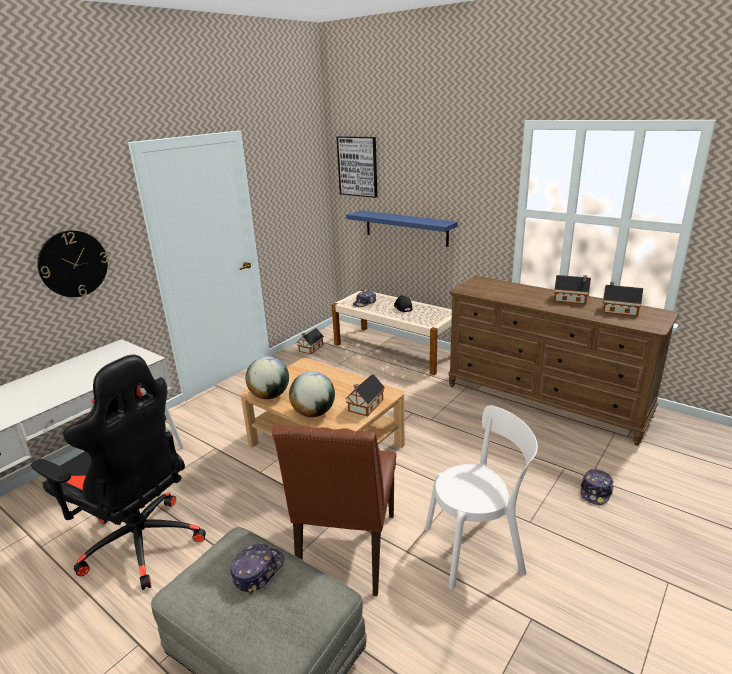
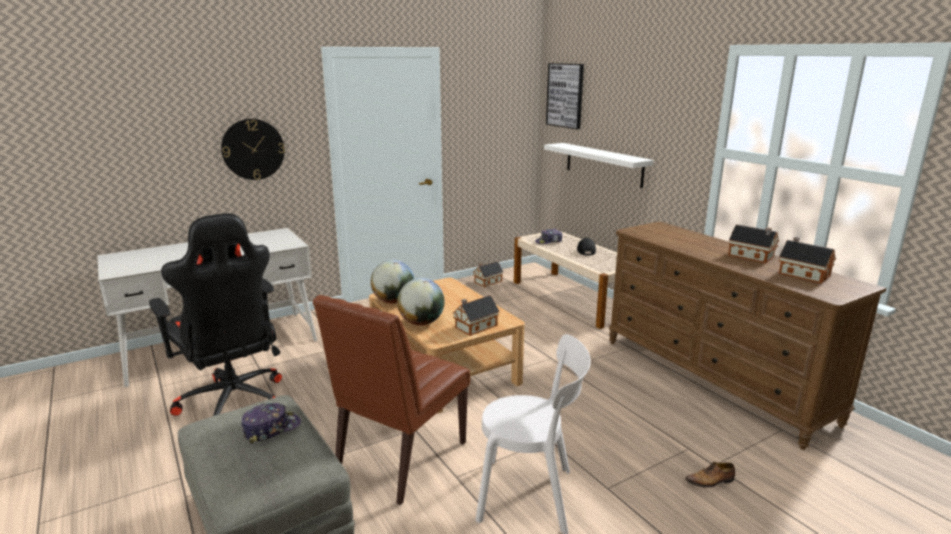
camera: 20 degrees right, 5 degrees down
(406, 228) = (603, 164): blue shelf -> white shelf
(596, 491) = (711, 481): cap -> shoe

